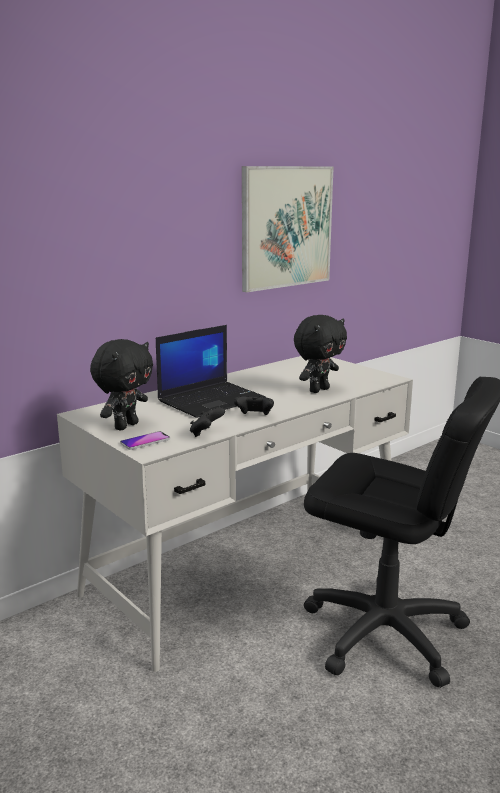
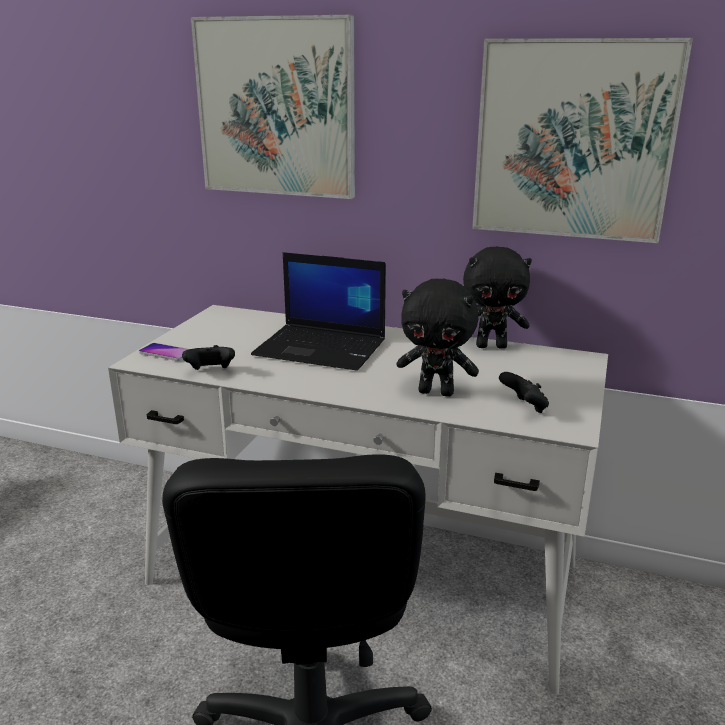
camera: 60 degrees right, 5 degrees up
(105, 222) = (276, 108): none -> picture
(125, 426) = (202, 335): black plush toy -> black plush toy (491, 346)
(254, 416) = (289, 380): black game controller -> black game controller (524, 407)

